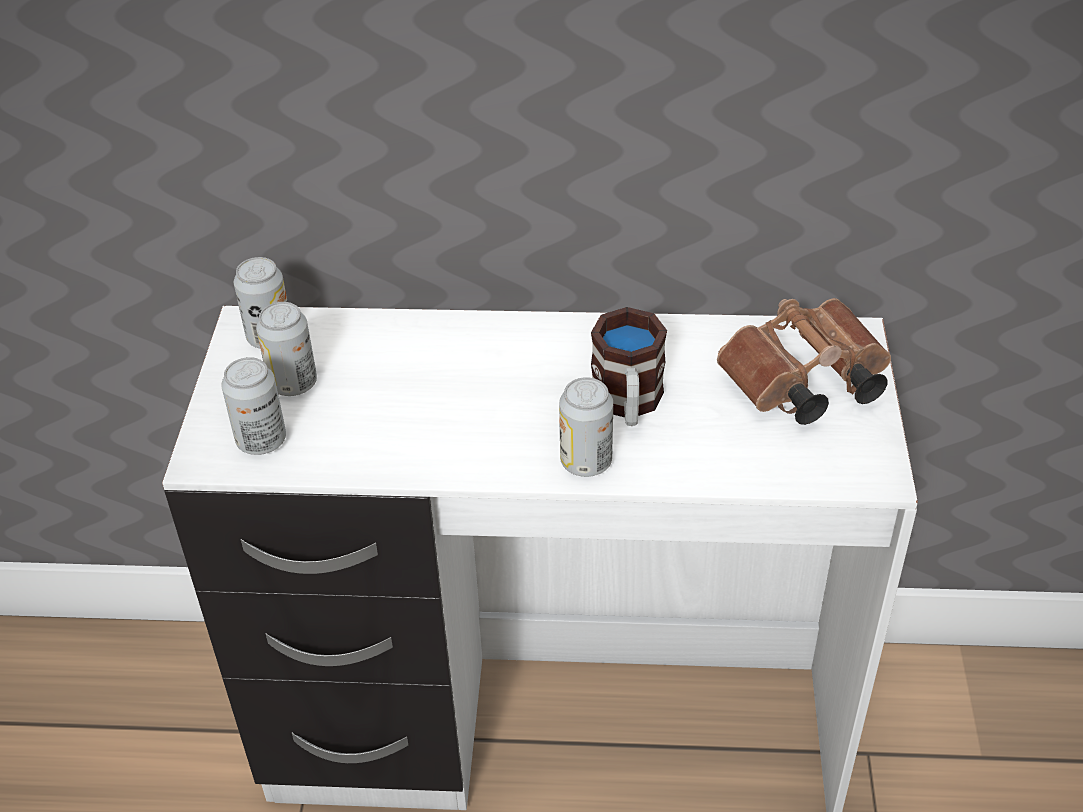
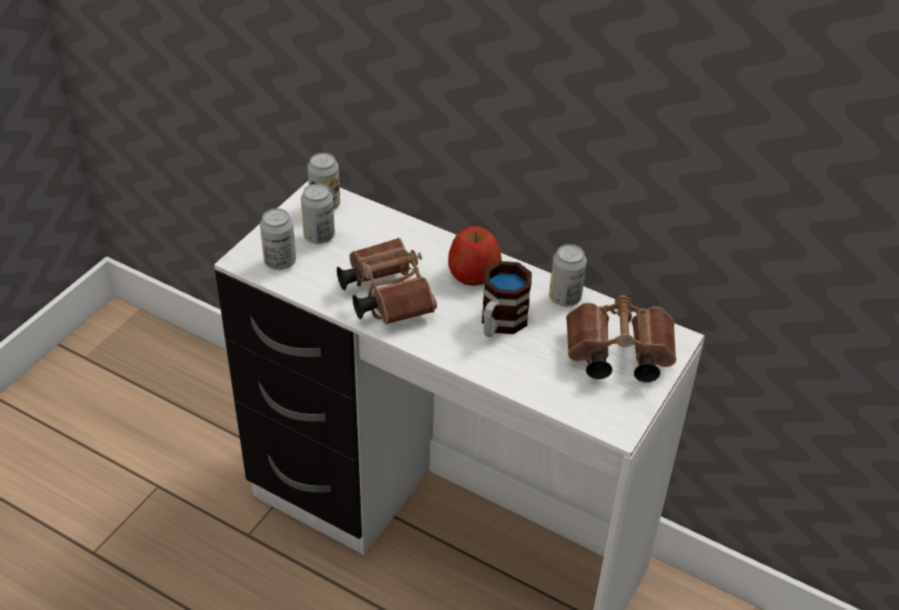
camera: 25 degrees right, 0 degrees up
(445, 427) = (385, 295): none -> brown binoculars
(542, 351) = (473, 273): none -> apple
(586, 462) = (449, 347): can -> can (565, 298)

